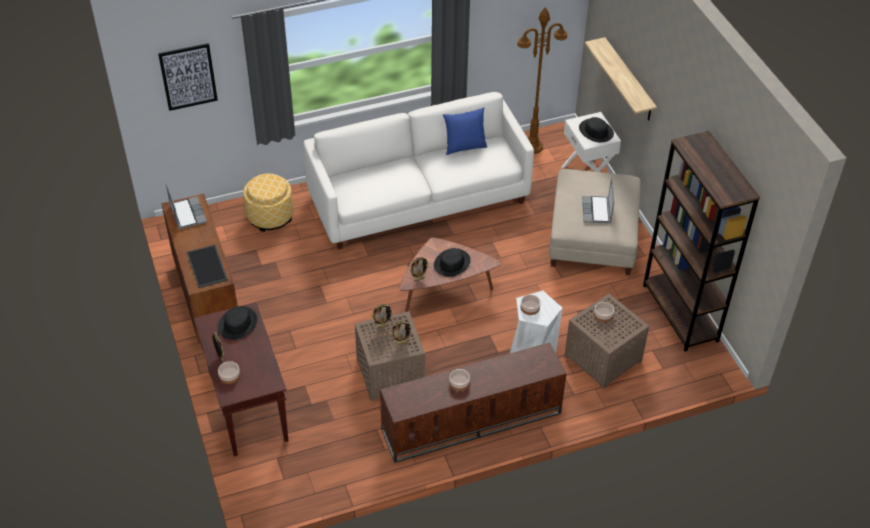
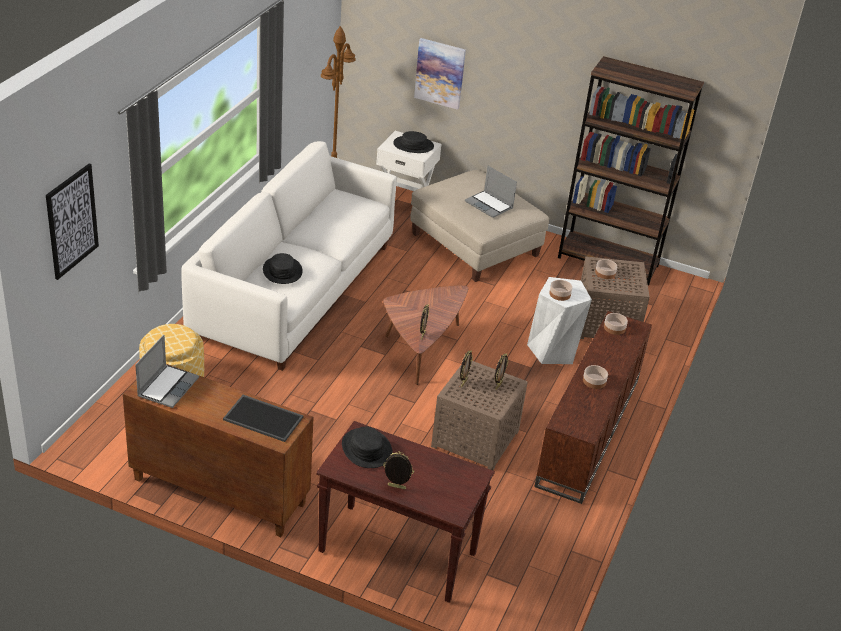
camera: 50 degrees left, 10 degrees down
(187, 214) = (168, 387): laptop -> laptop turned 90 degrees clockwise
(229, 375) = (428, 496): bowl -> bowl (614, 328)
(452, 263) = (430, 308): black hat -> black hat (282, 271)
(464, 146) = (319, 209): blue pillow -> none
(628, 80) = (440, 73): shelf -> picture

